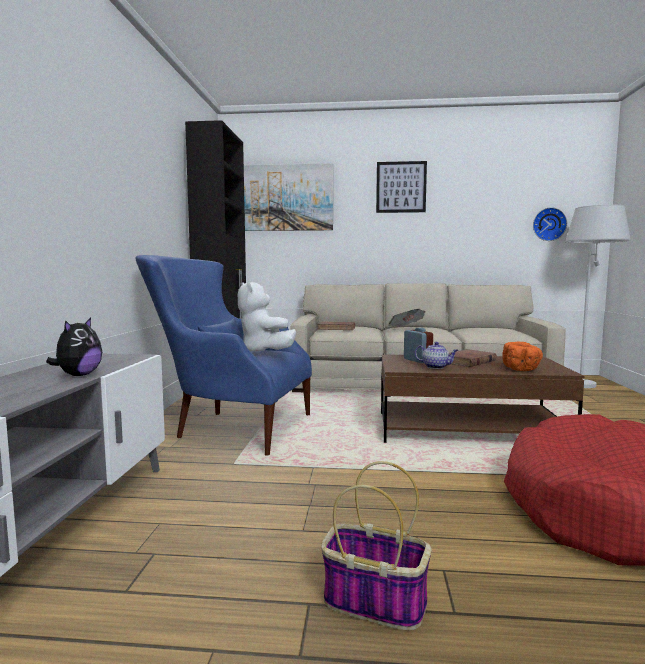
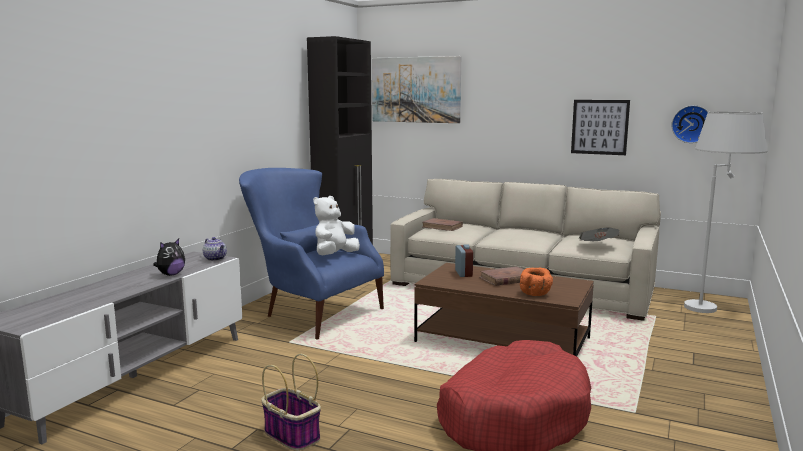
camera: 20 degrees right, 5 degrees up
(264, 352) = (335, 255): white plush toy -> white plush toy turned 45 degrees clockwise
(401, 187) = (528, 80): picture -> picture (599, 127)
(406, 328) = (509, 232): newspaper -> newspaper (597, 245)
(436, 367) = (465, 283): teapot -> teapot (215, 259)

